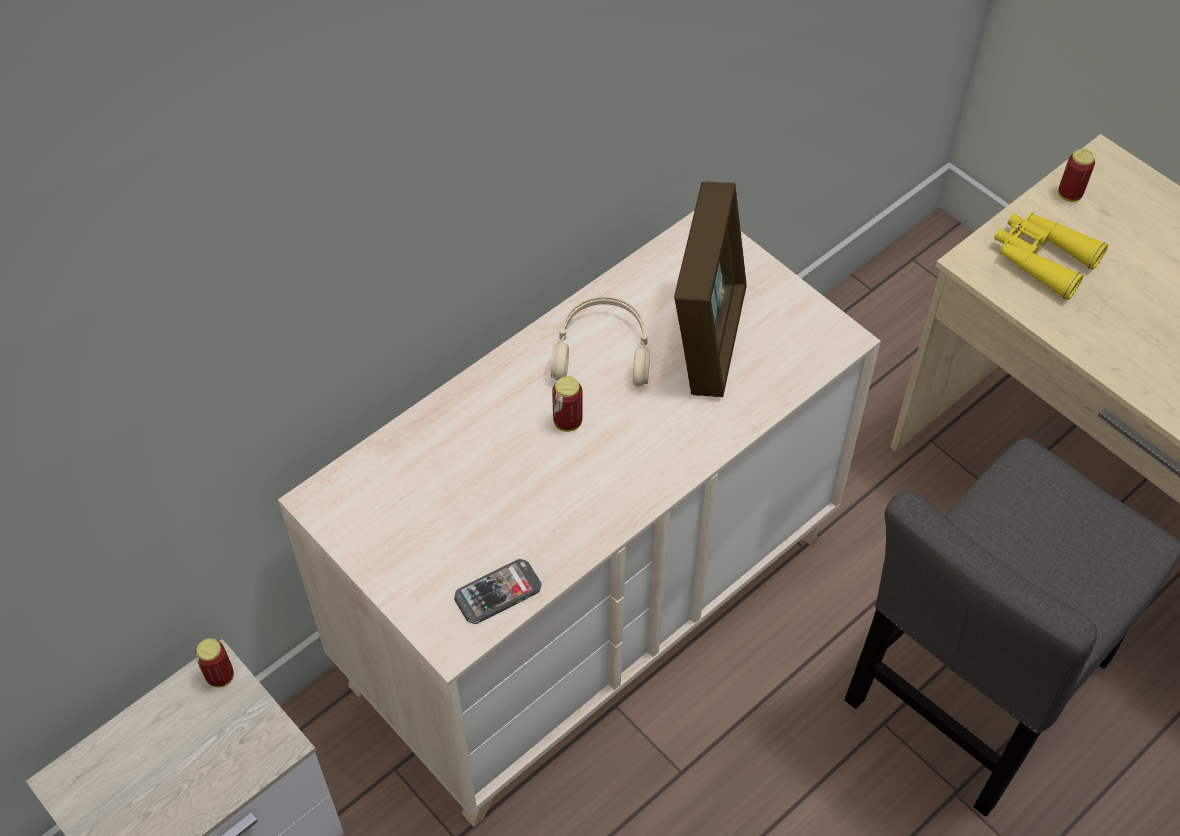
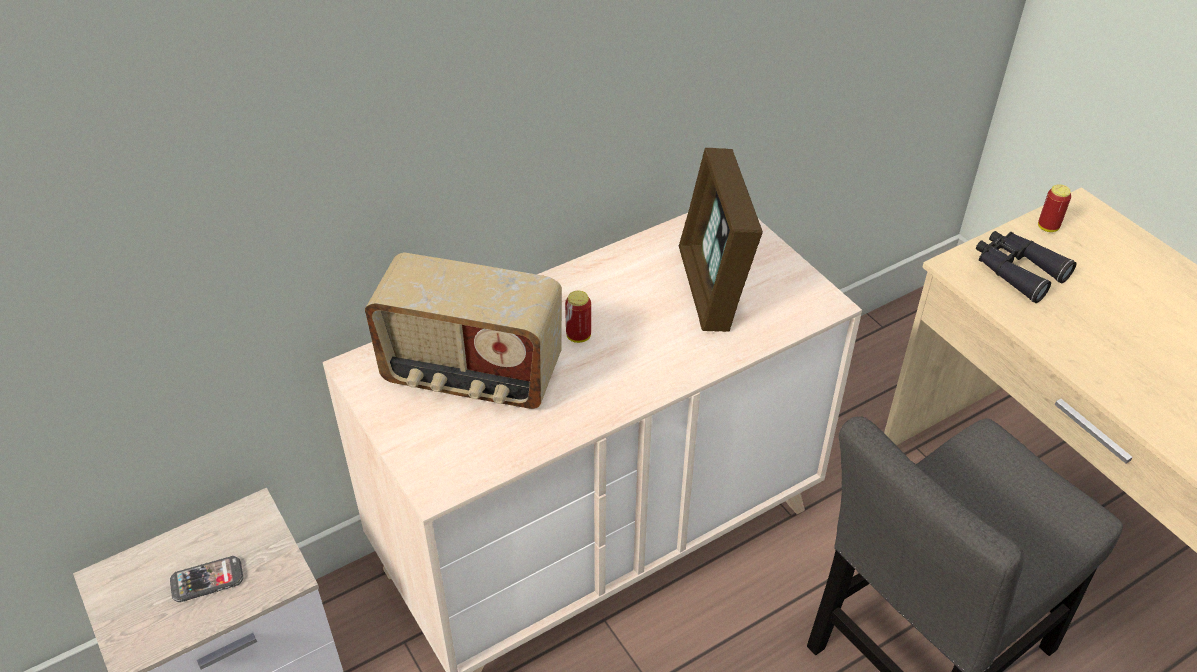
camera: 10 degrees right, 10 degrees down
(220, 676) = (256, 516): can -> none
(457, 493) = (471, 376): none -> radio
(498, 593) = (485, 456): phone -> phone (207, 580)
(603, 350) = (621, 288): beige headphones -> none
(708, 337) = (712, 289): picture frame -> picture frame turned 150 degrees clockwise
(1041, 259) = (1016, 271): yellow binoculars -> black binoculars

